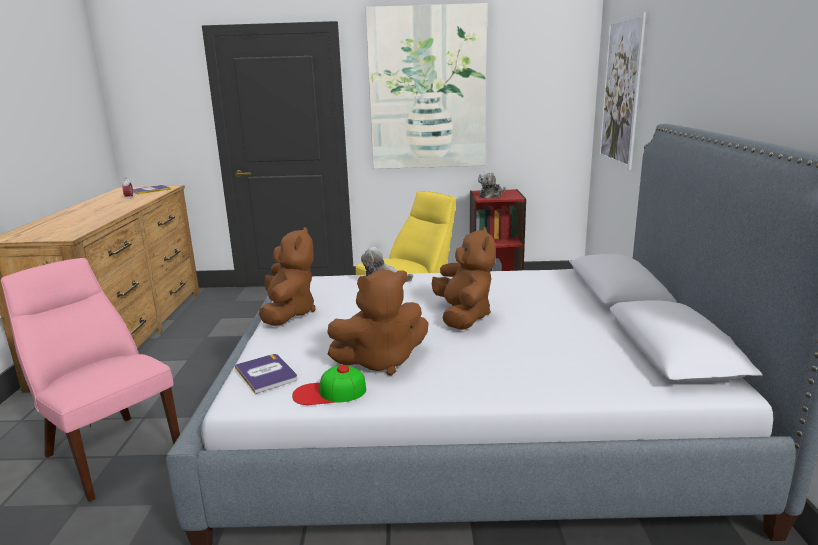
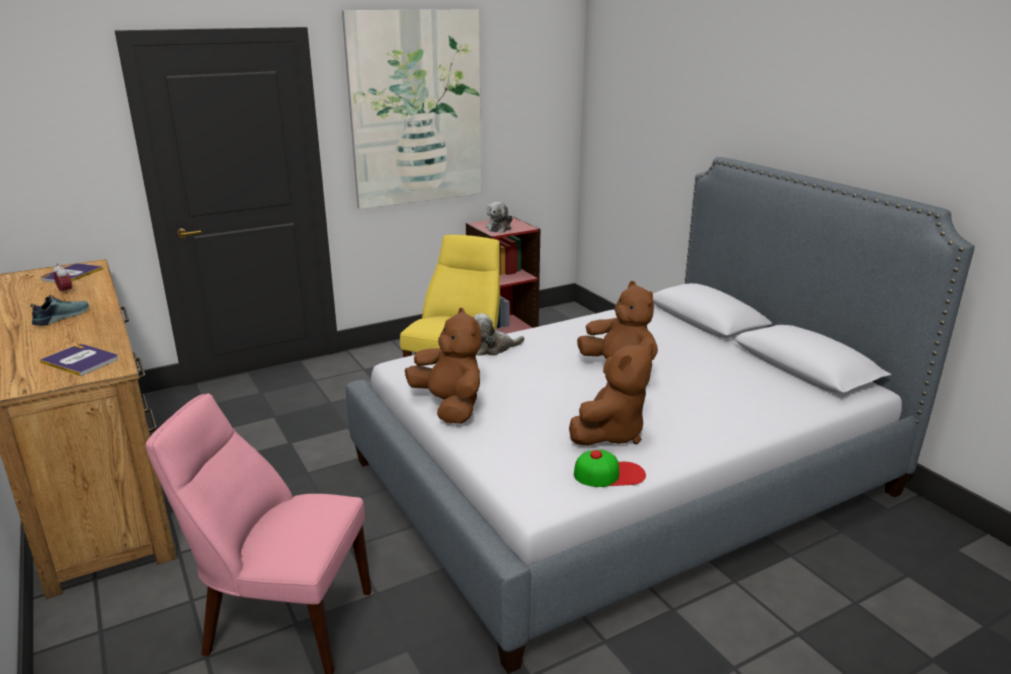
camera: 30 degrees left, 5 degrees up
(100, 209) = (60, 317): none -> shoe
(266, 374) = (528, 473): book -> book (81, 361)
(329, 392) = (609, 474): cap -> cap turned 150 degrees counterclockwise
(620, 92) = (630, 113): picture -> none

